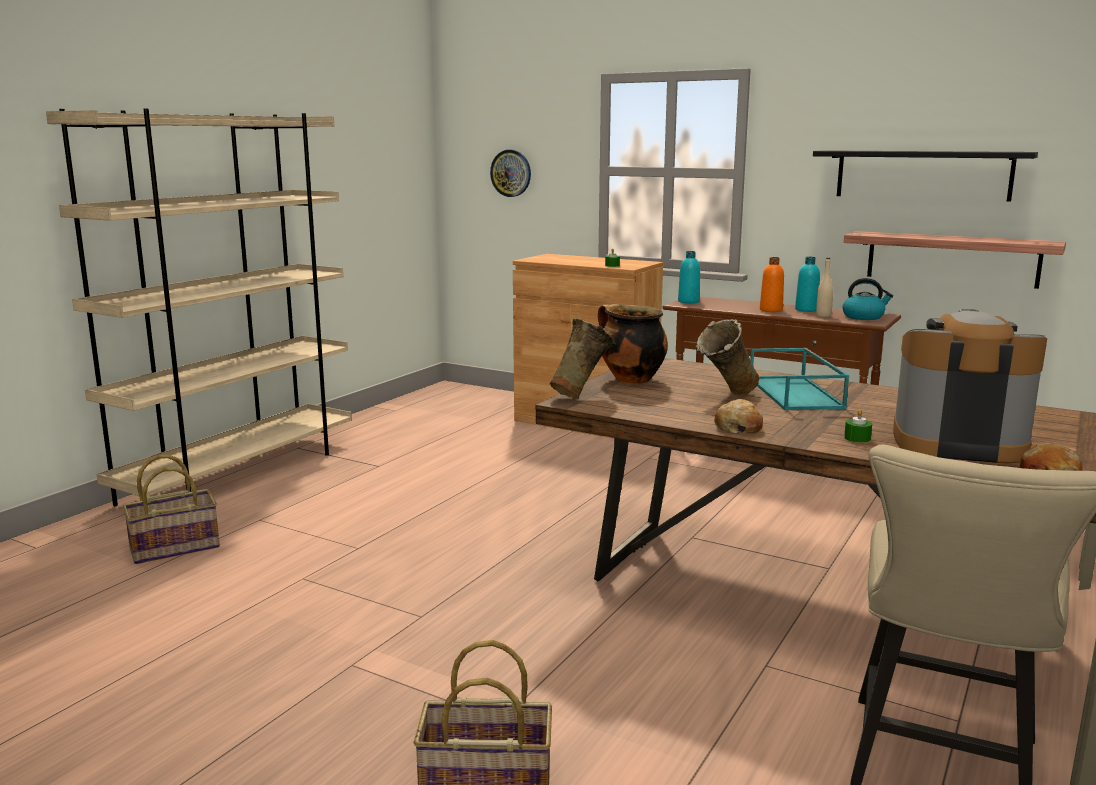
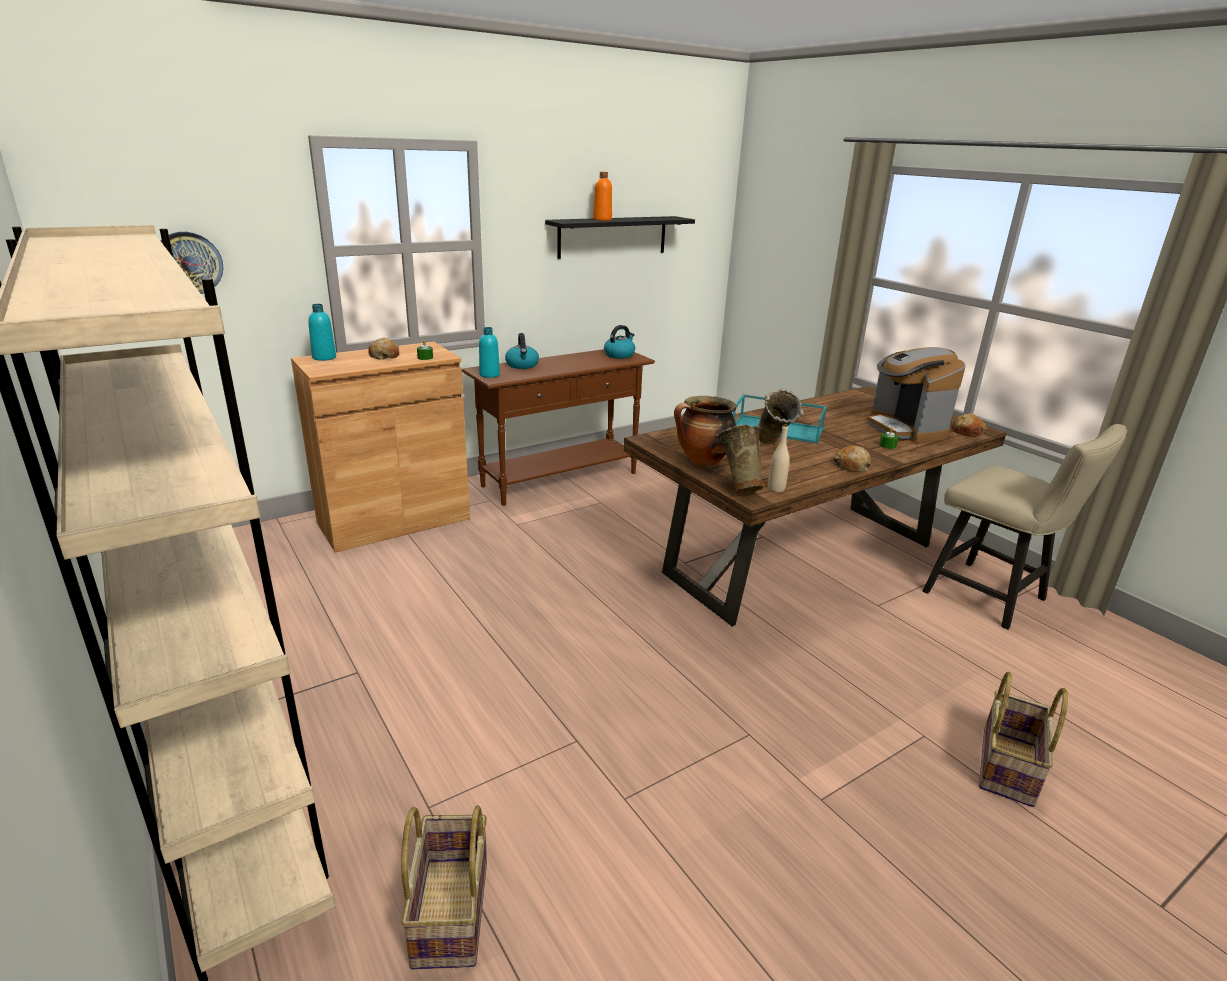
camera: 65 degrees left, 10 degrees up
(595, 261) = (384, 355): none -> bread
(740, 303) = (522, 365): none -> kettle
(771, 310) = (562, 366): orange bottle -> orange bottle (602, 219)
(806, 309) = (575, 358): turquoise bottle -> turquoise bottle (324, 357)
(823, 315) = (601, 361): beige bottle -> beige bottle (776, 489)
(952, 259) = (633, 298): shelf -> none
(957, 443) = (905, 429): coffee machine -> coffee machine turned 60 degrees counterclockwise

